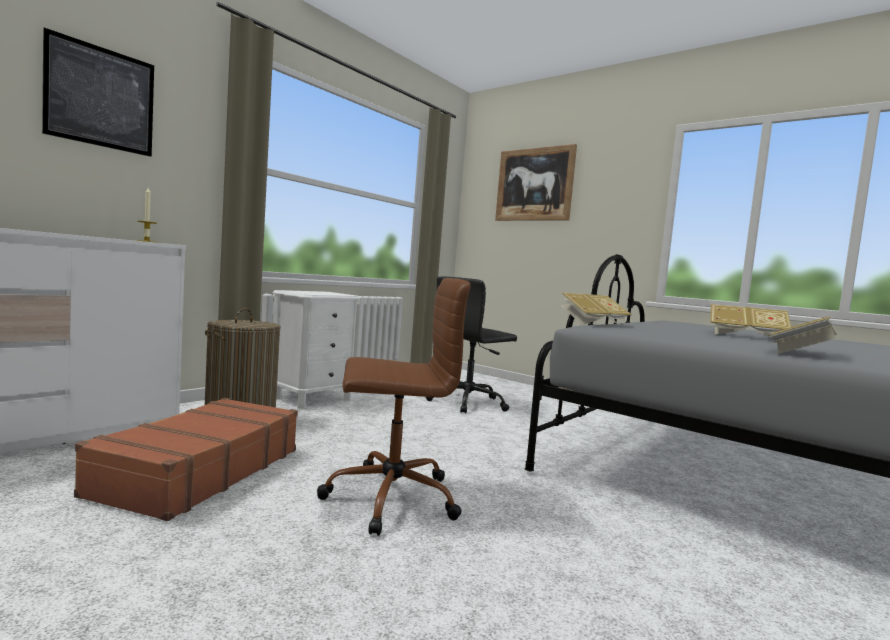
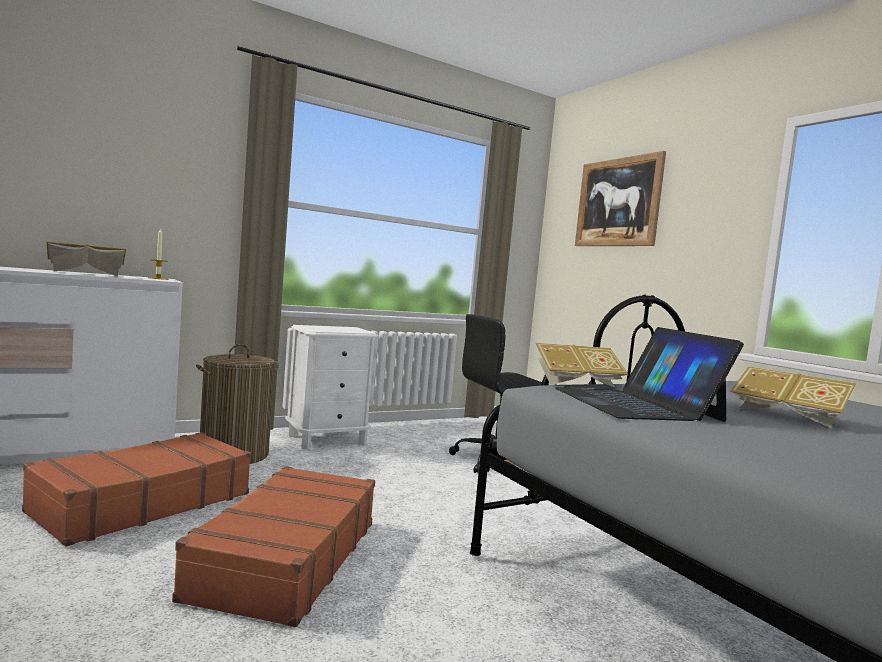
camera: 20 degrees right, 0 degrees up
(101, 97) = (130, 148): picture -> none
(389, 497) = (285, 559): brown office chair -> brown suitcase
(663, 334) = (636, 404): none -> laptop
(800, 353) = (773, 451): book -> book (86, 274)

